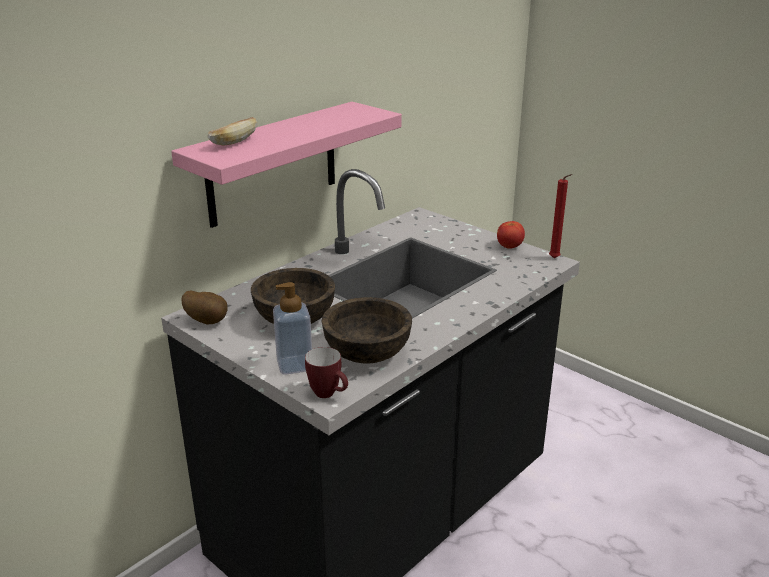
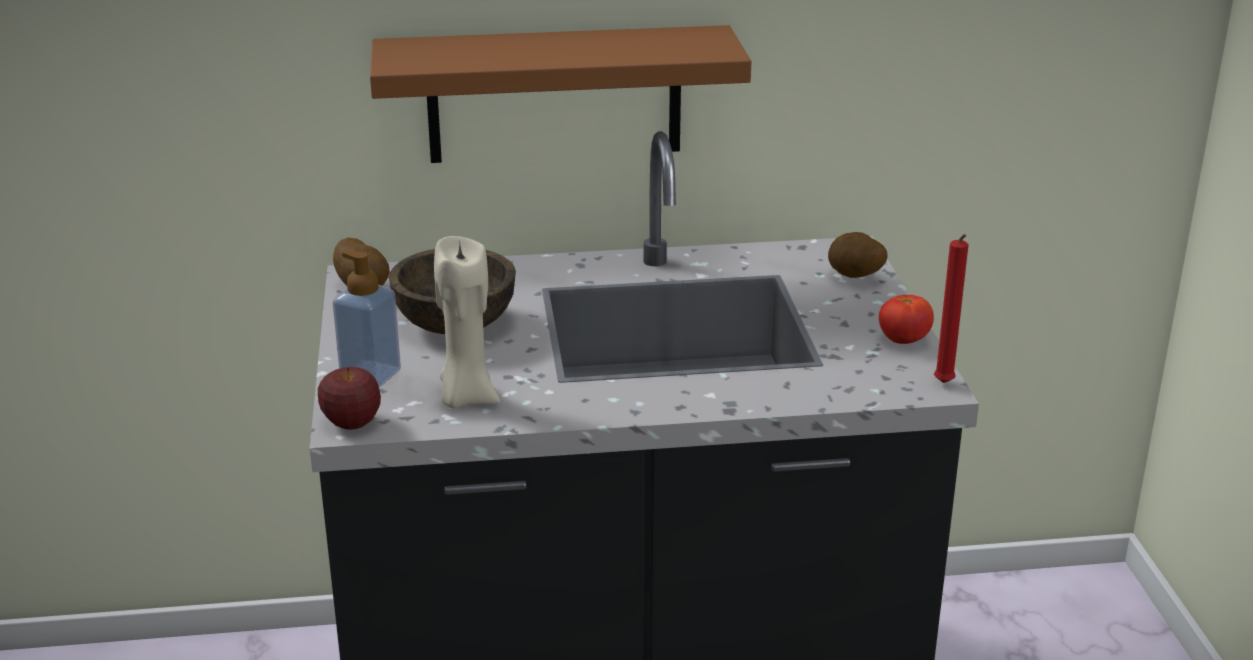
camera: 40 degrees right, 0 degrees up
(234, 143) = (452, 47): bread -> none
(272, 164) = (554, 94): pink shelf -> brown shelf
(329, 394) = (352, 423): mug -> apple
(366, 353) = (466, 397): brown bowl -> beige candle
(444, 227) = (854, 278): none -> potato

